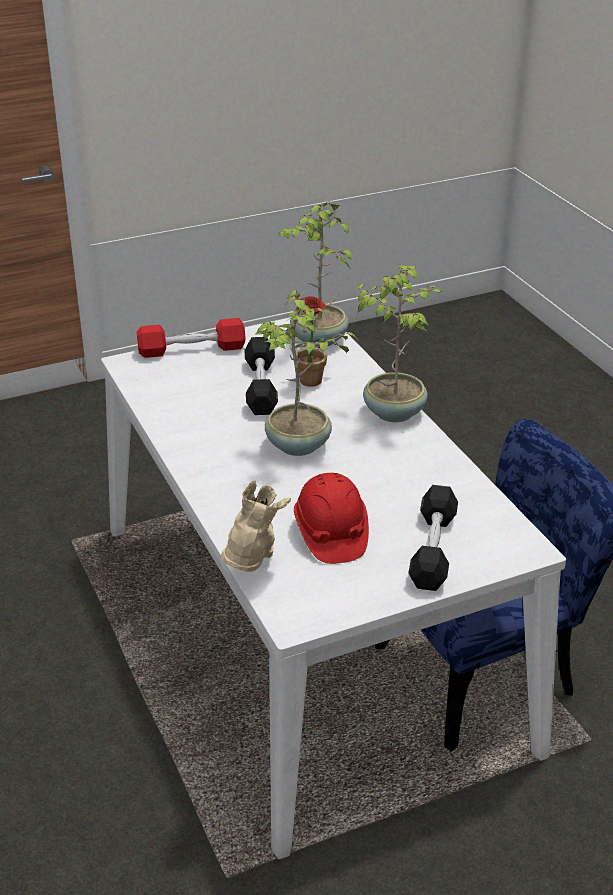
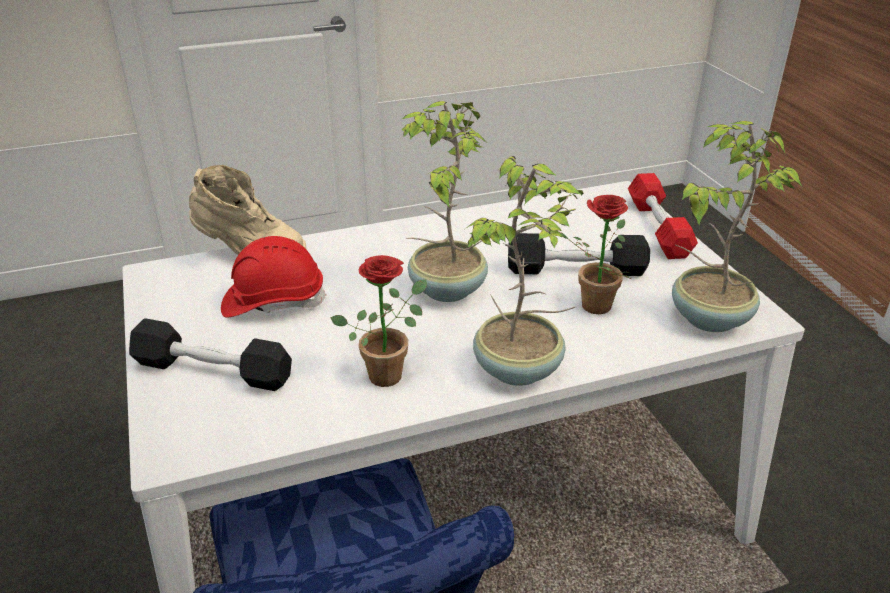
camera: 95 degrees right, 0 degrees up
(411, 465) = (389, 371): none -> potted plant

